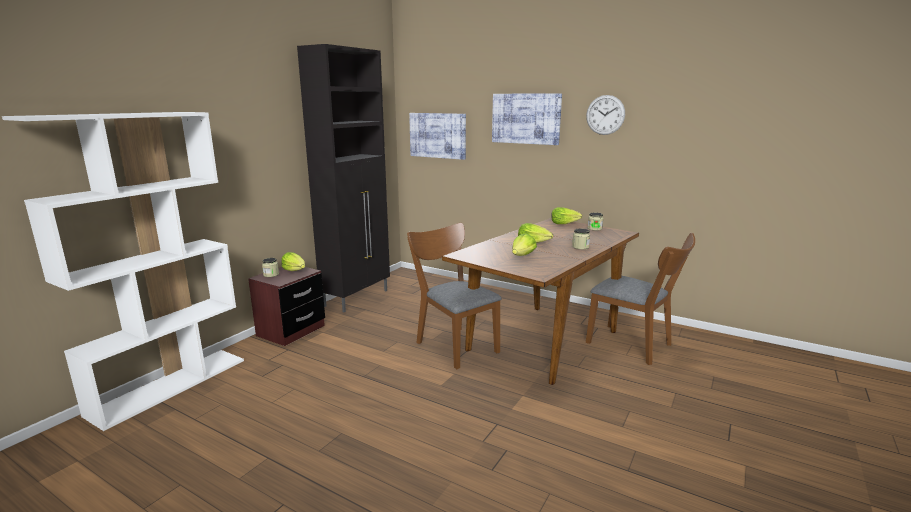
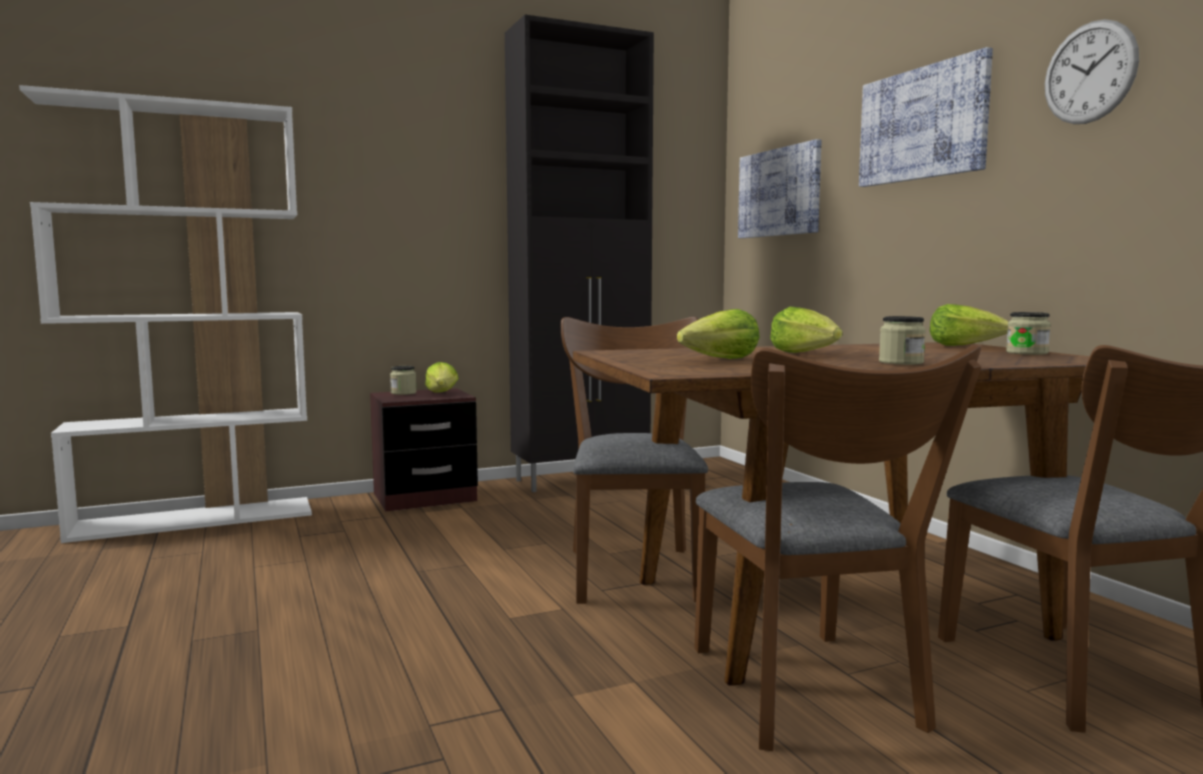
camera: 35 degrees right, 10 degrees down
(578, 379) = (810, 696): none -> brown chair

